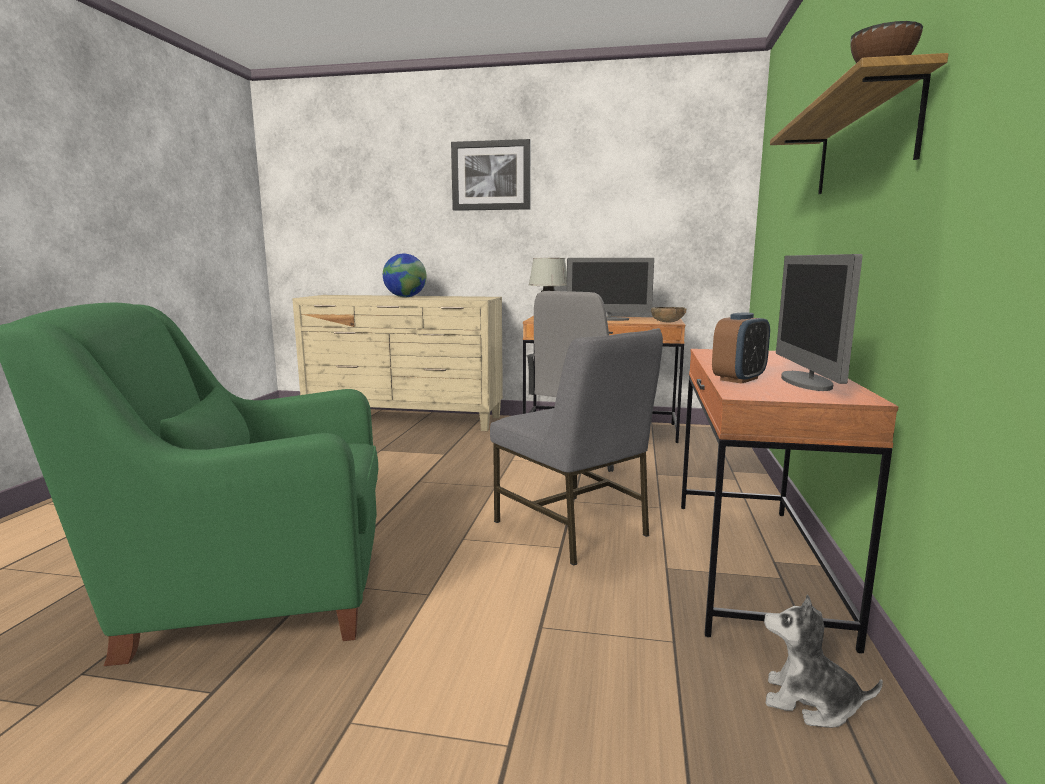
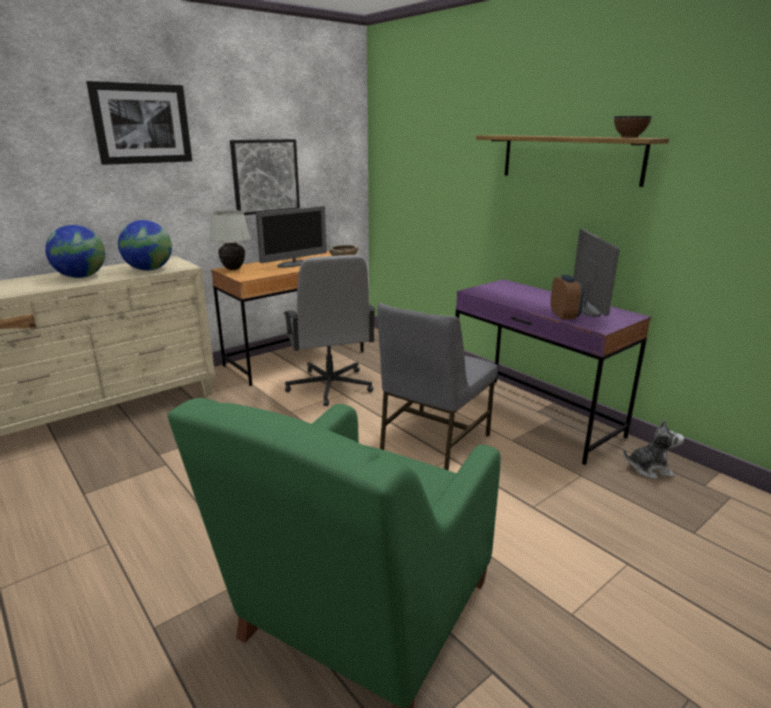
camera: 50 degrees left, 10 degrees up
(453, 298) = (149, 269): none -> globe
(573, 529) = (432, 443): grey chair -> grey chair turned 120 degrees clockwise
(608, 227) = (265, 176): none -> picture
(751, 564) = (533, 417): orange desk -> purple desk
(806, 382) = (586, 308): monitor -> monitor turned 135 degrees counterclockwise
(809, 702) = (649, 469): plush toy -> plush toy turned 150 degrees counterclockwise

